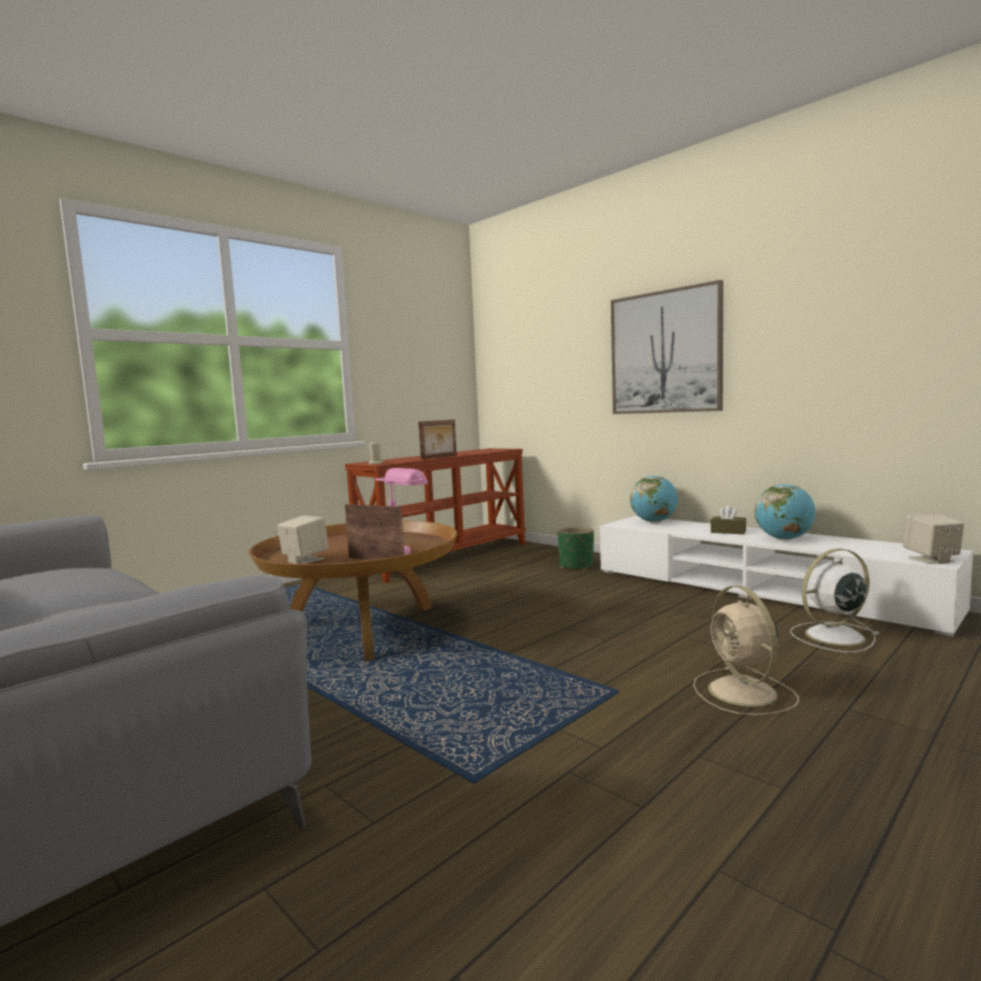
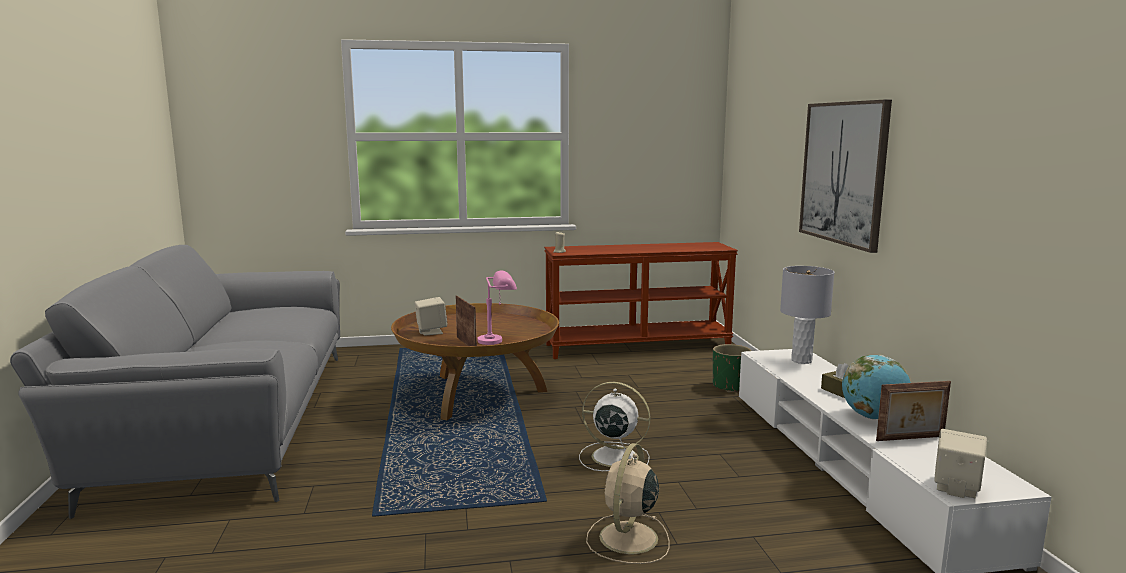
camera: 35 degrees right, 5 degrees up
(439, 457) = (627, 251): picture frame -> picture frame (911, 439)
(654, 522) = (802, 360): globe -> grey table lamp
(832, 636) = (813, 531): white fan -> white fan (612, 456)

